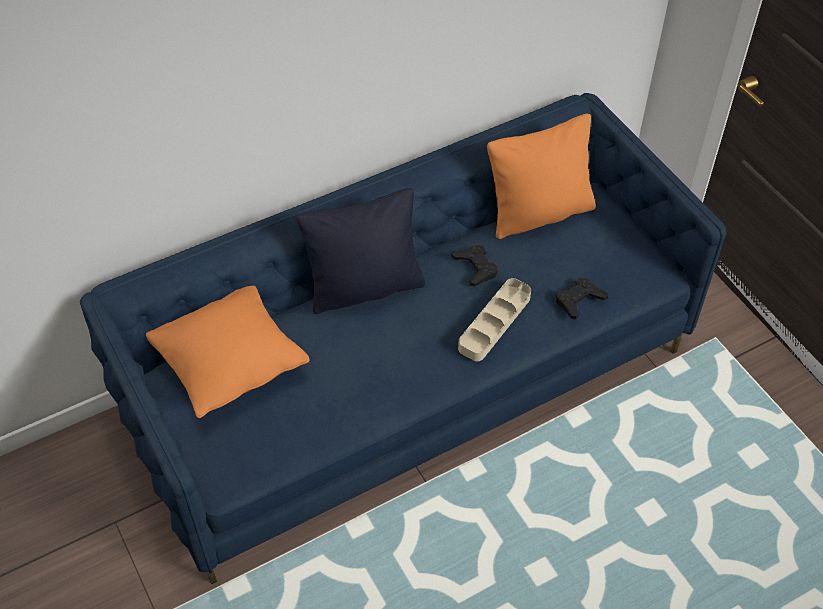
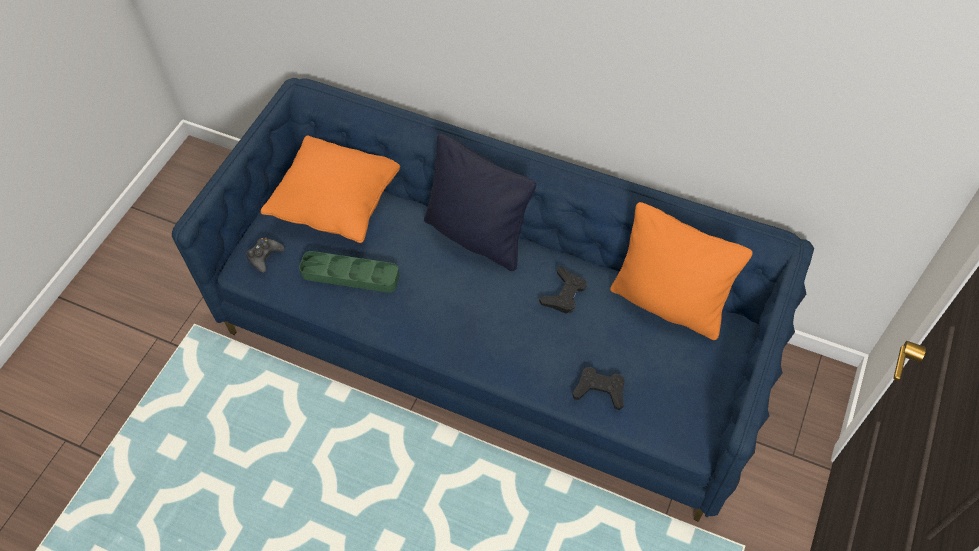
camera: 55 degrees right, 5 degrees up
(231, 454) = (265, 256): none -> black game controller
(318, 399) = (350, 275): none -> green tray
(494, 323) = (519, 343): beige tray -> none

